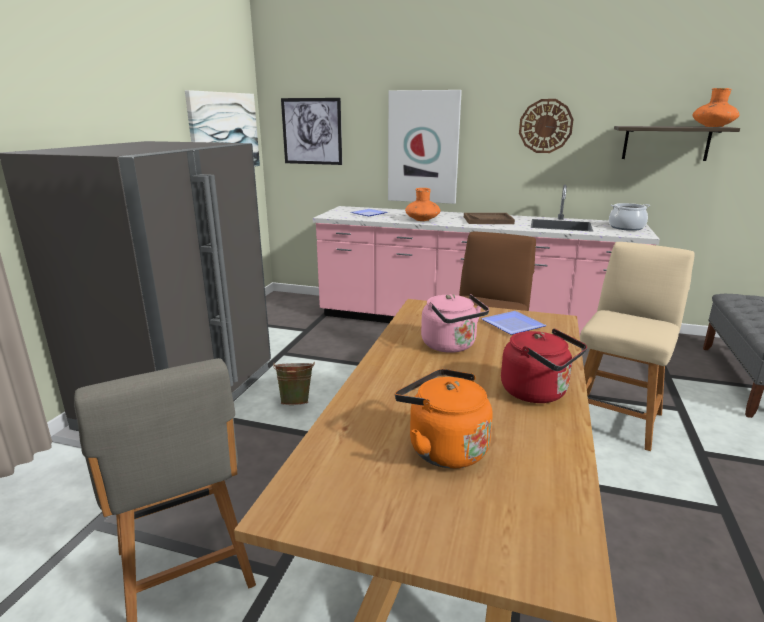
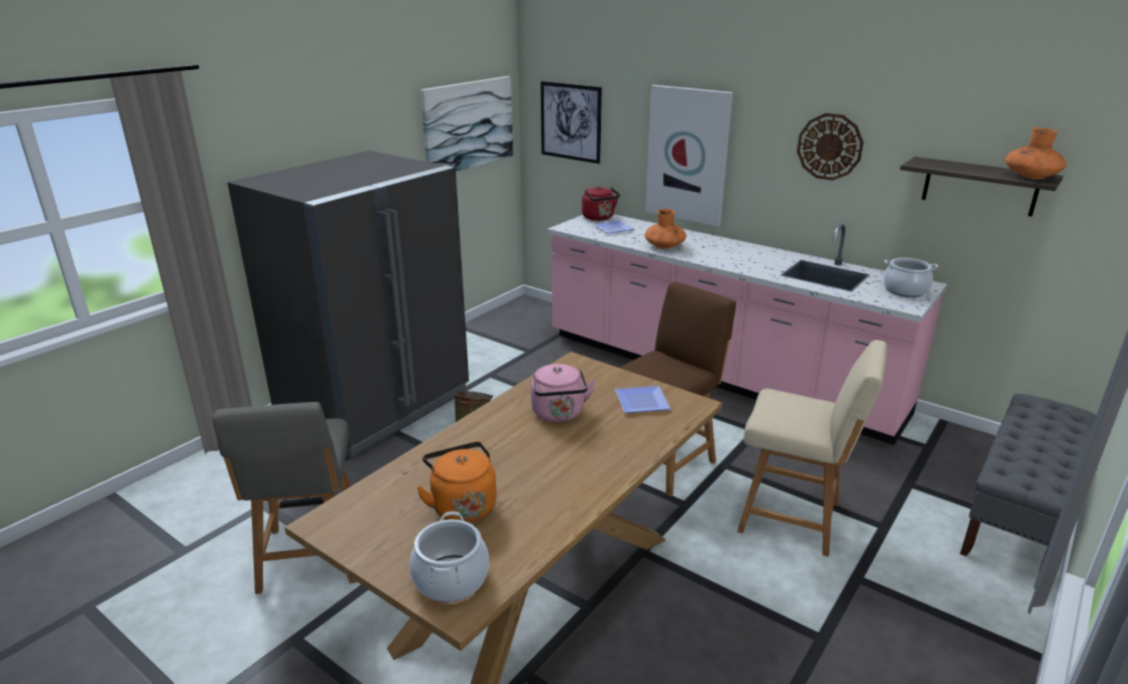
camera: 20 degrees right, 5 degrees up
(488, 220) = (742, 256): brown tray -> none
(516, 537) = (451, 578): none -> cooking pot
(538, 392) = (587, 476): red kettle -> red kettle (599, 218)
(615, 417) = (794, 518): beige chair -> beige chair turned 60 degrees clockwise

